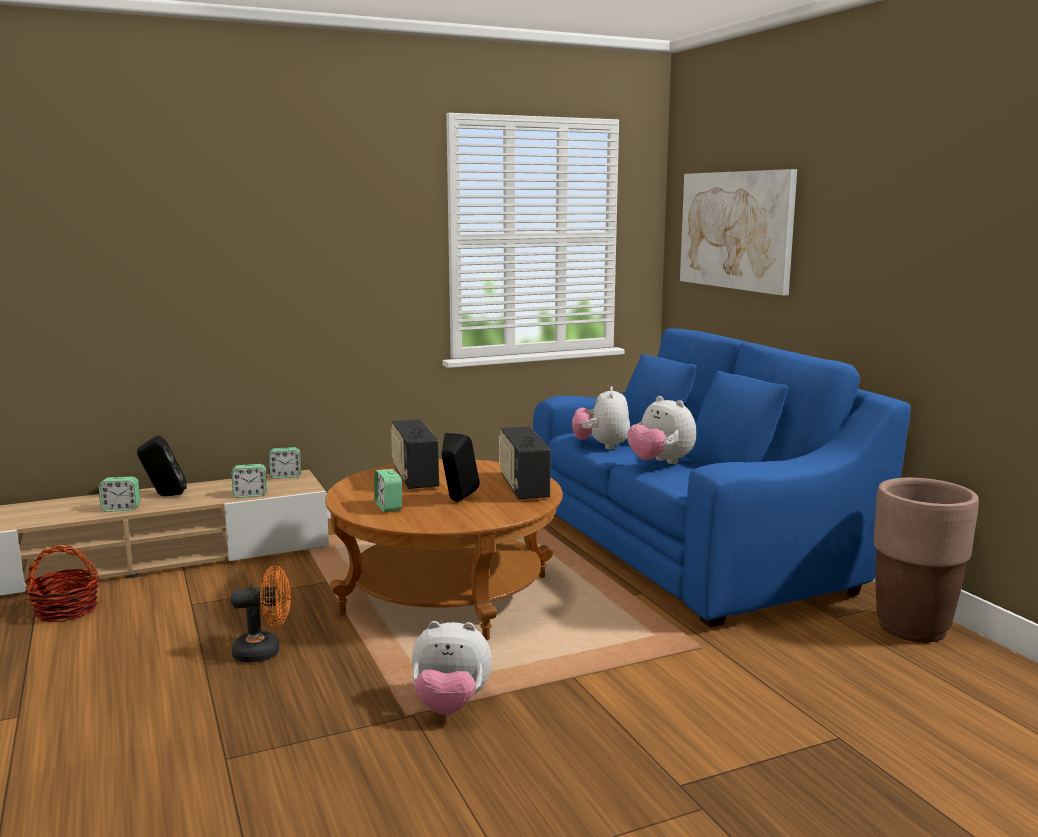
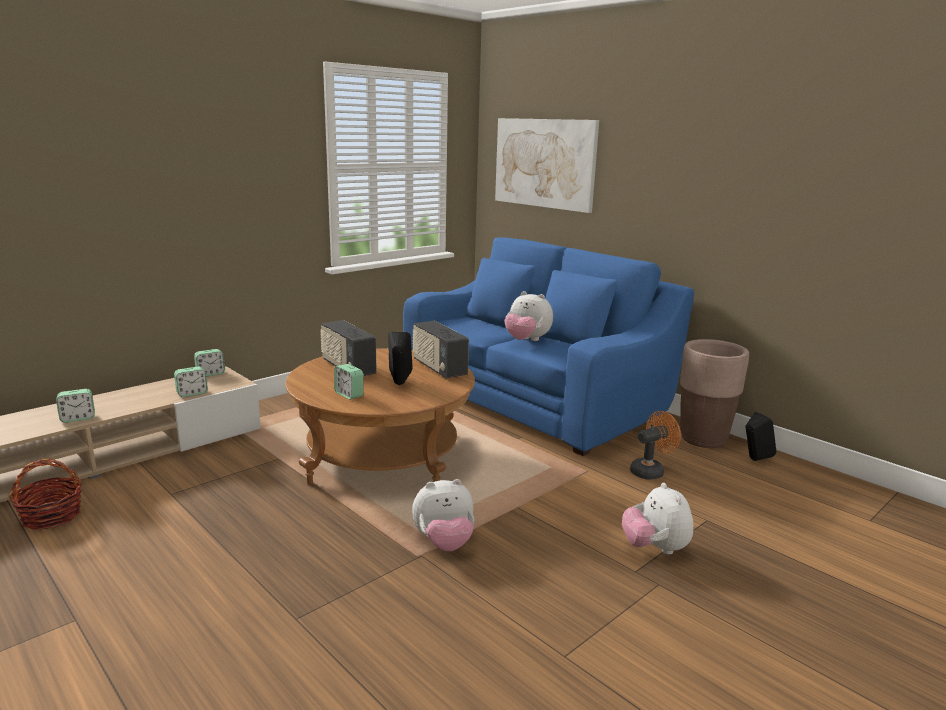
camera: 20 degrees left, 5 degrees up
(164, 496) = (111, 402): black speaker -> black speaker (754, 460)
(265, 651) = (266, 524): orange fan -> orange fan (651, 471)
(601, 446) = (468, 330): plush toy -> plush toy (655, 548)

